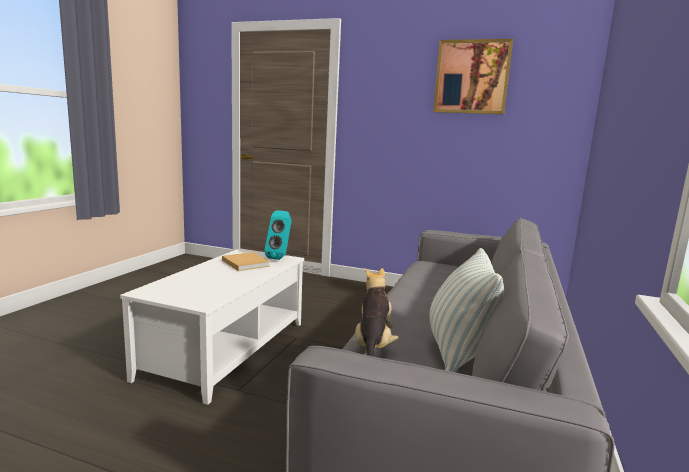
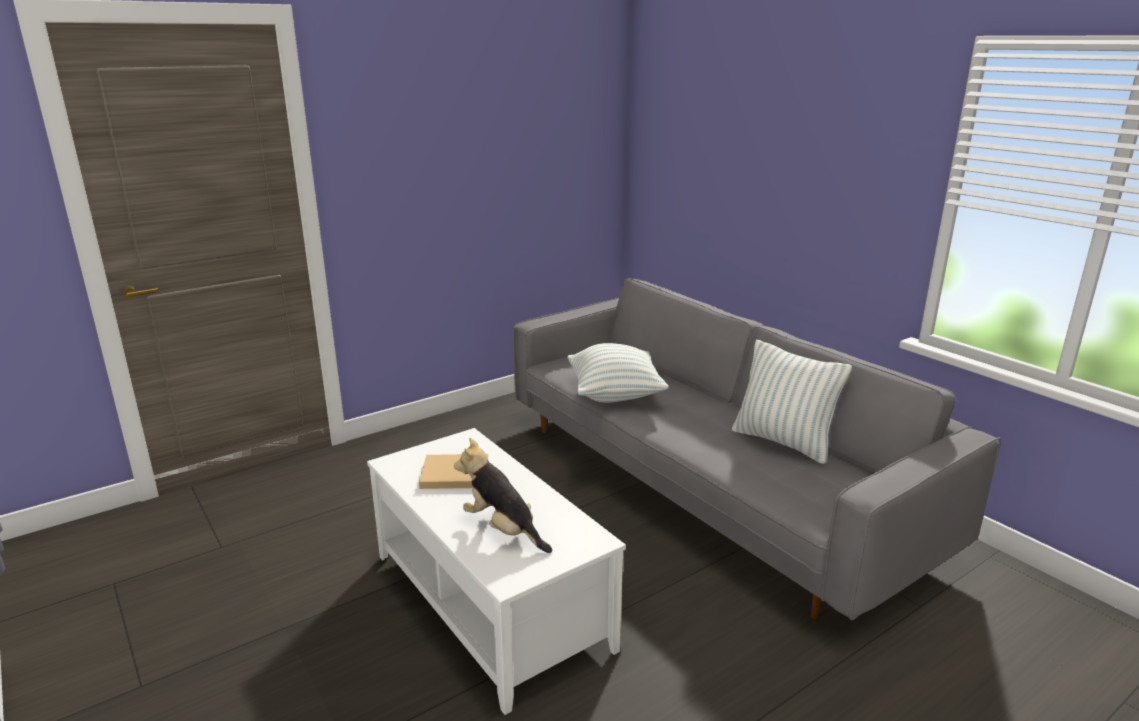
camera: 55 degrees left, 10 degrees up
(280, 258) = (457, 443): turquoise speaker -> none
(373, 346) = (750, 476): plush toy -> plush toy (503, 529)
(422, 284) = (615, 395): none -> pillow
(472, 77) = (504, 100): picture -> none

